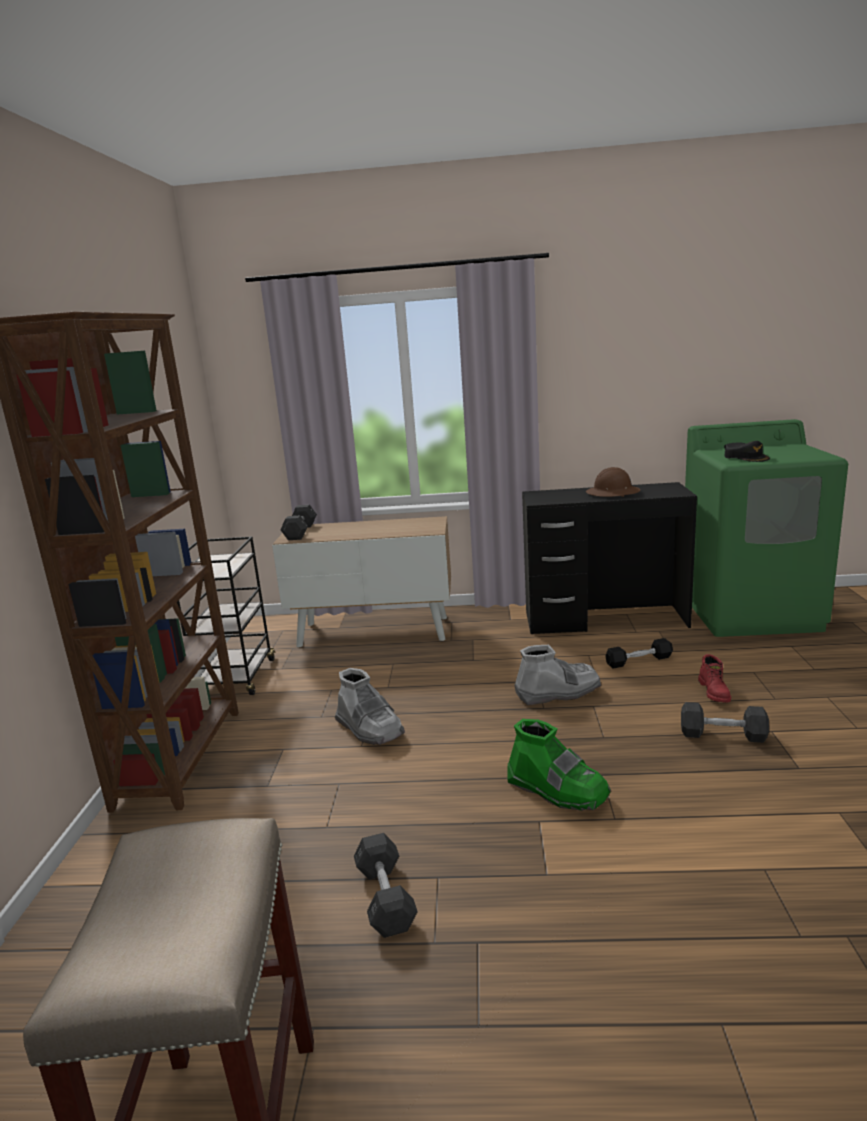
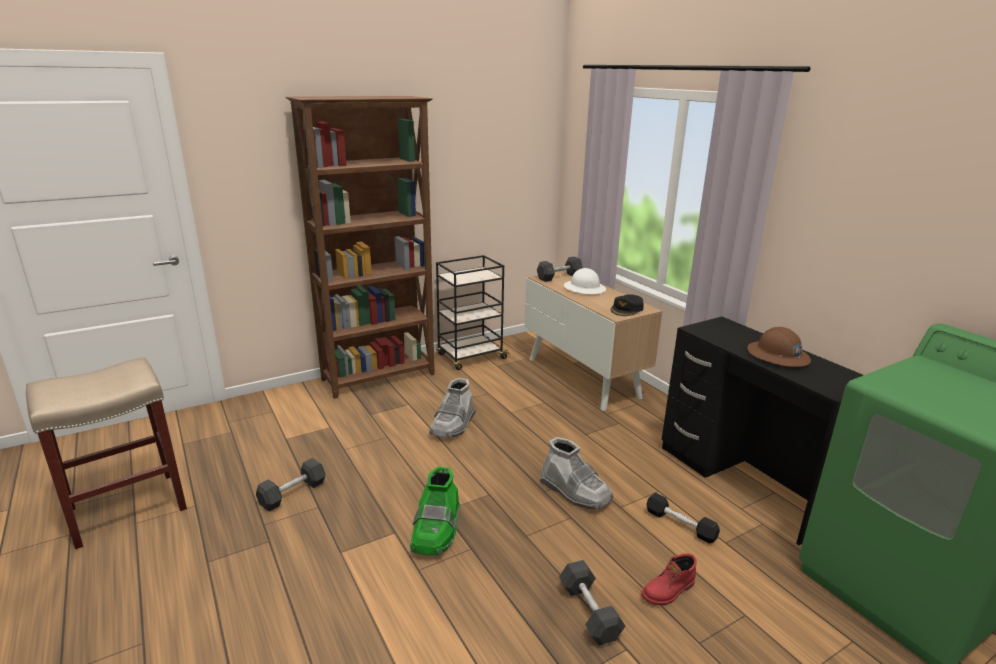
camera: 55 degrees right, 5 degrees up
(349, 529) = (584, 288): none -> white hard hat
(746, 457) = (917, 387): black cap -> black cap (627, 309)

